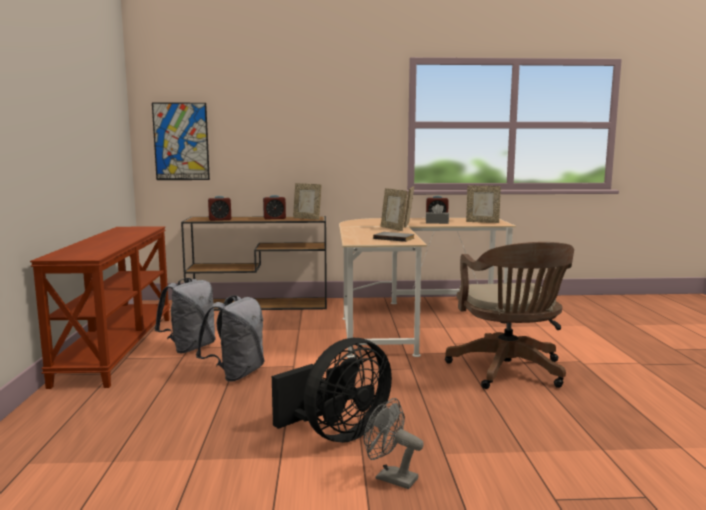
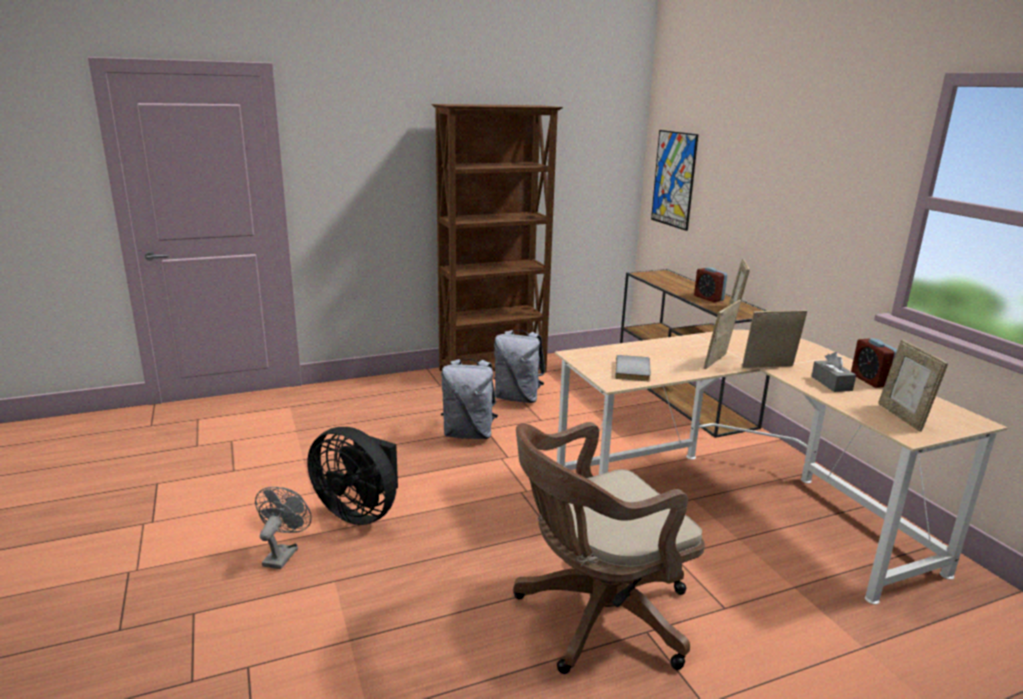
camera: 70 degrees right, 10 degrees up
(116, 348) = (494, 371): brown console table -> brown bookcase
(220, 219) = (661, 281): alarm clock -> none

